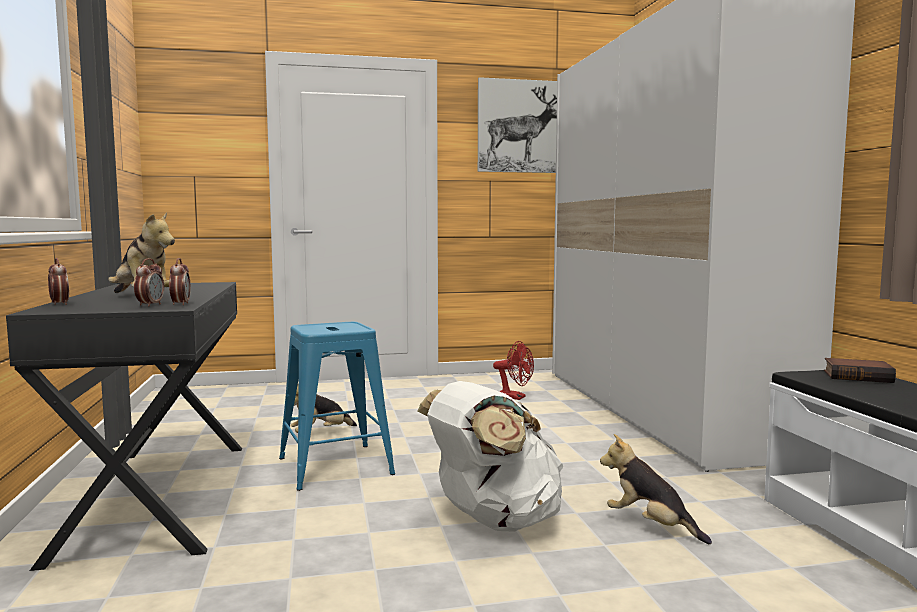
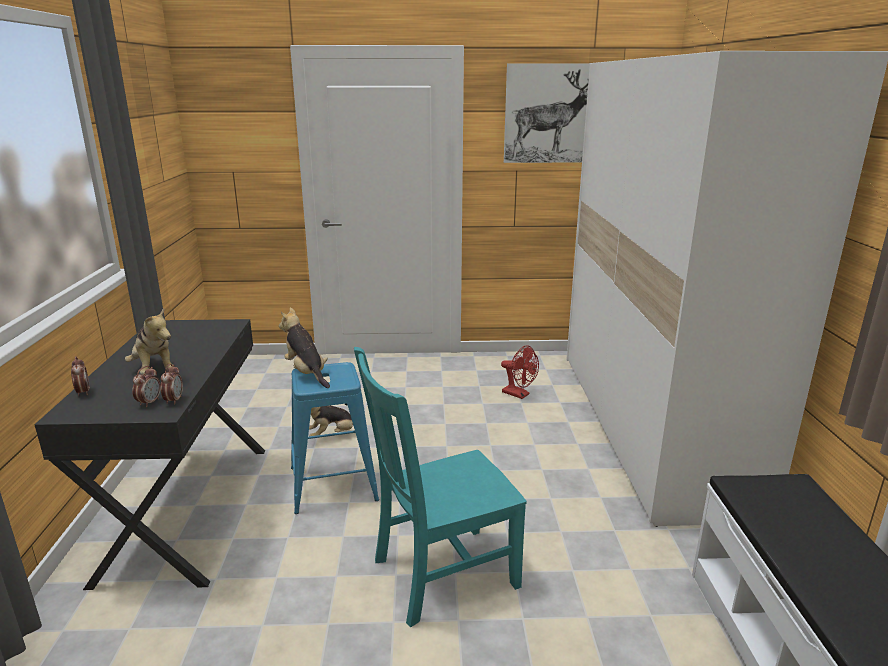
camera: 10 degrees right, 15 degrees up
(493, 521) = (440, 574): white backpack -> turquoise chair
(650, 525) = (572, 598): plush toy -> plush toy (306, 373)
(858, 376) = (790, 496): book -> none

